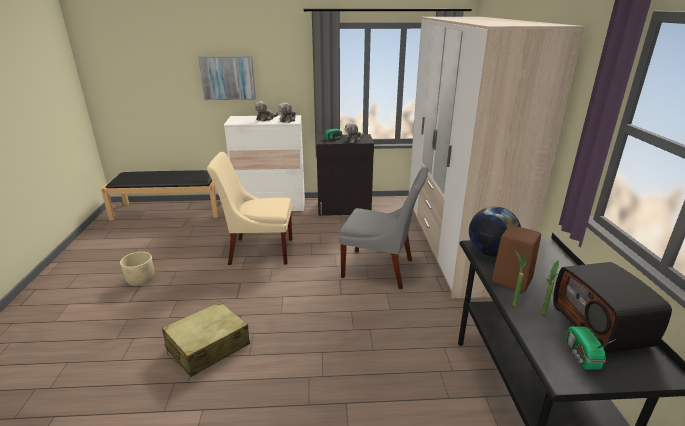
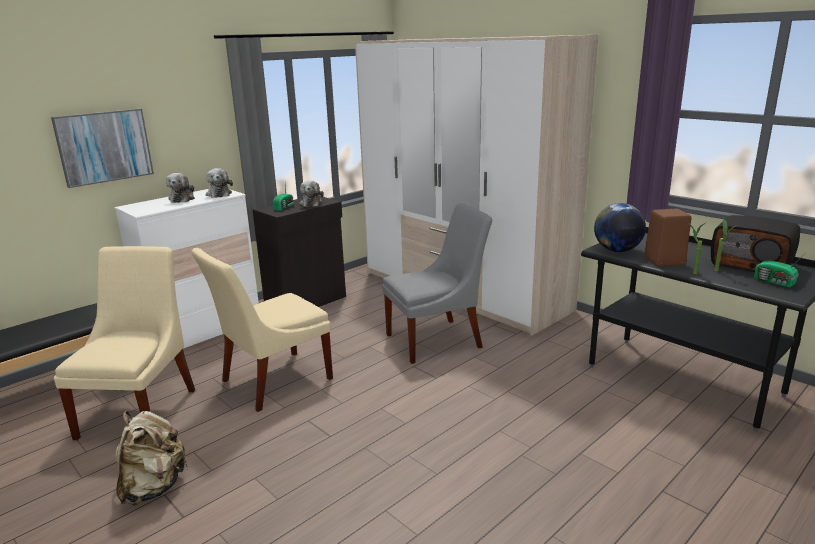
camera: 40 degrees left, 5 degrees down
(141, 280) = (154, 487): beige planter -> beige backpack
(189, 237) = (141, 410): none -> beige chair
(208, 347) = (381, 494): beige suitcase -> none

